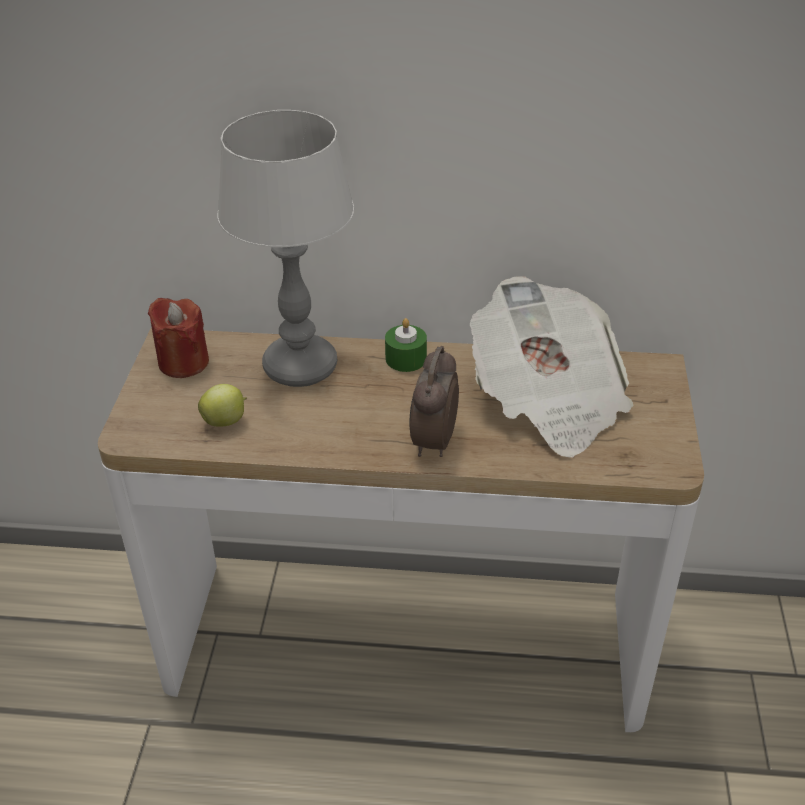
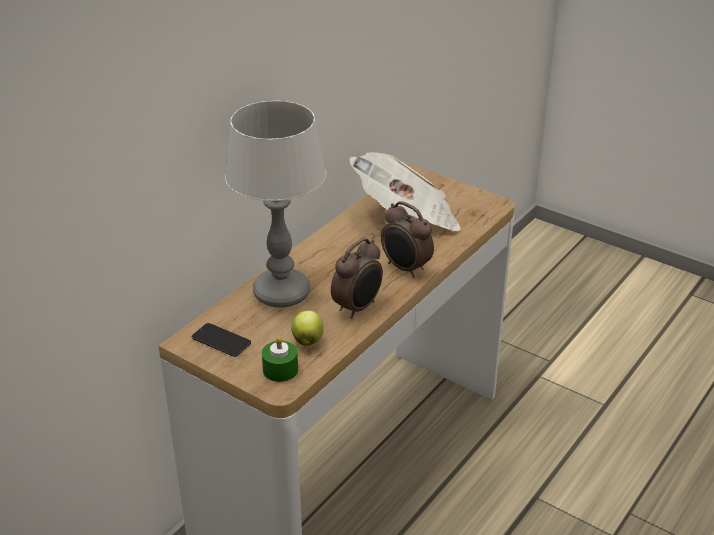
camera: 60 degrees left, 5 degrees down
(183, 362) = (221, 341): red candle -> phone
(317, 435) = (358, 307): none -> alarm clock
(406, 359) = (317, 251): green candle -> green candle (280, 370)

